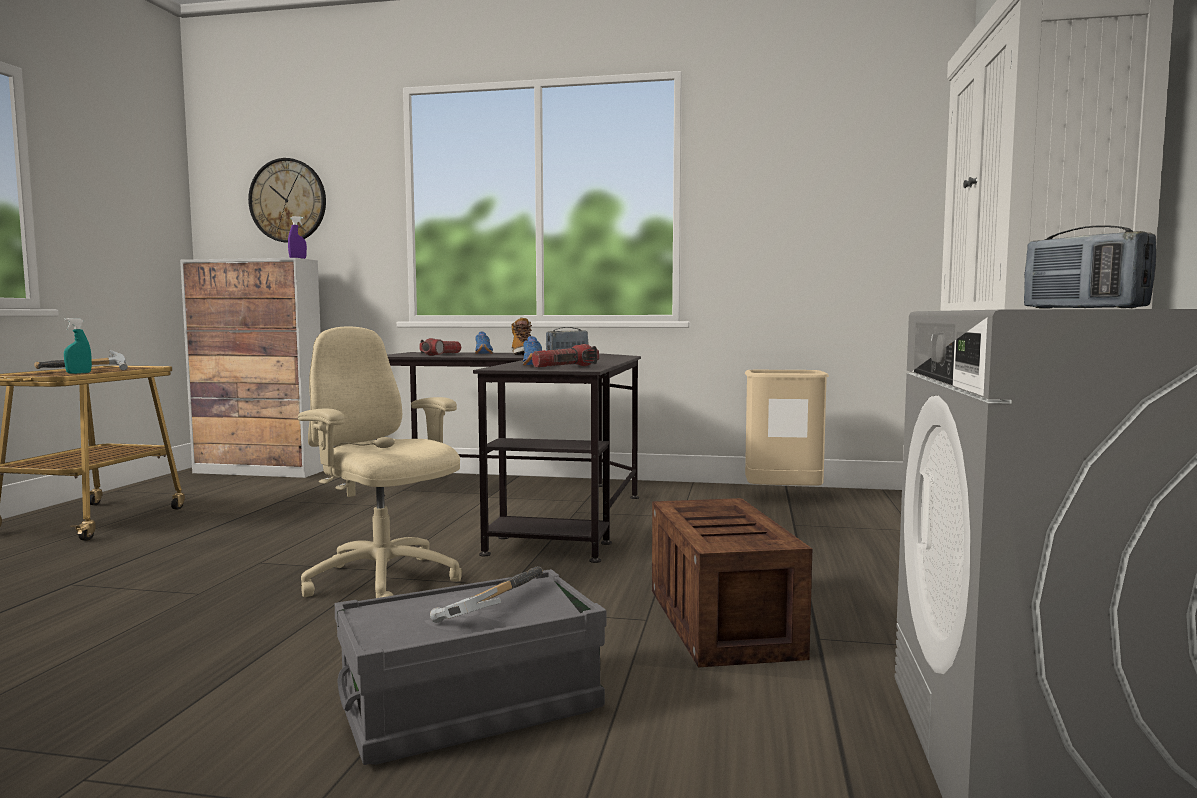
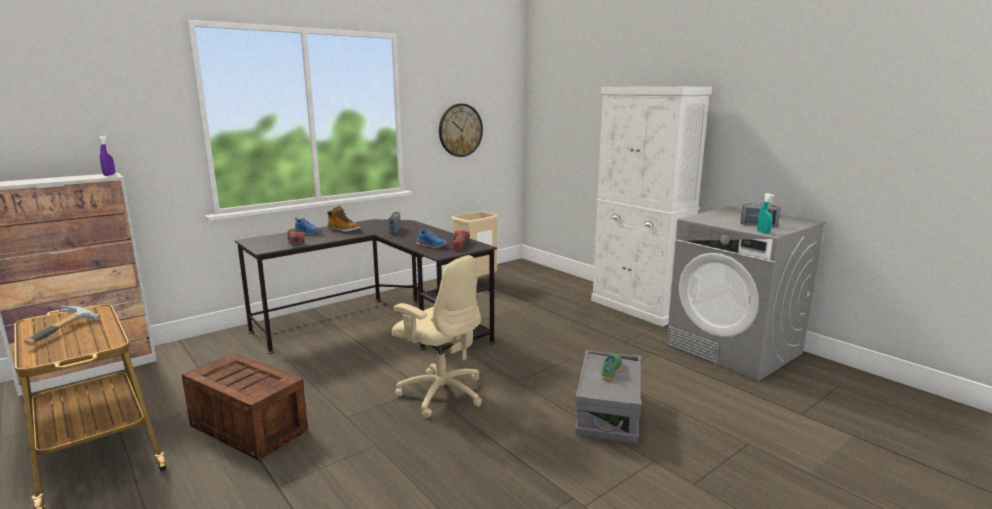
camera: 50 degrees left, 10 degrees up
(78, 373) = (89, 336): turquoise spray bottle -> turquoise spray bottle (763, 232)
(288, 200) = (67, 116): wall clock -> wall clock (460, 130)
(383, 581) = (441, 393): beige office chair -> beige office chair turned 135 degrees counterclockwise
(491, 606) = (610, 371): hammer -> green shoe
(723, 622) = (592, 348): crate -> crate (250, 428)

